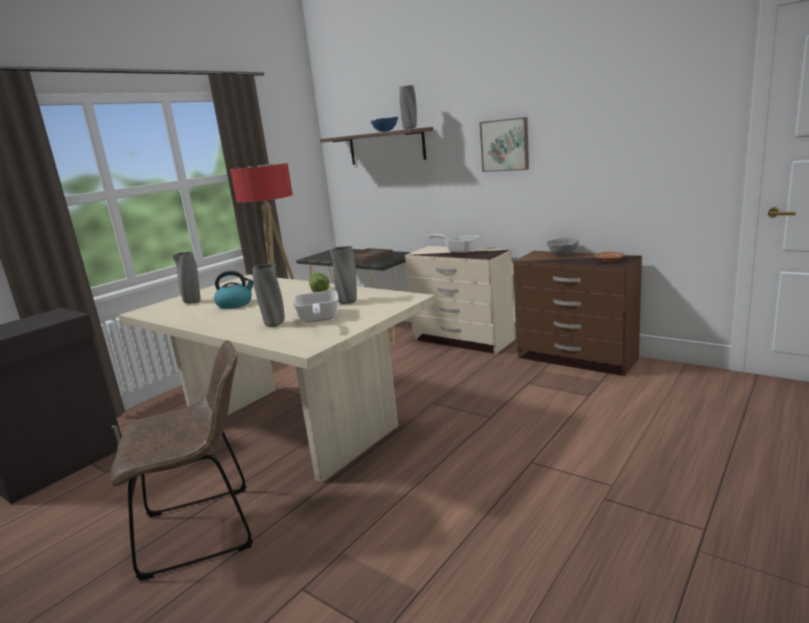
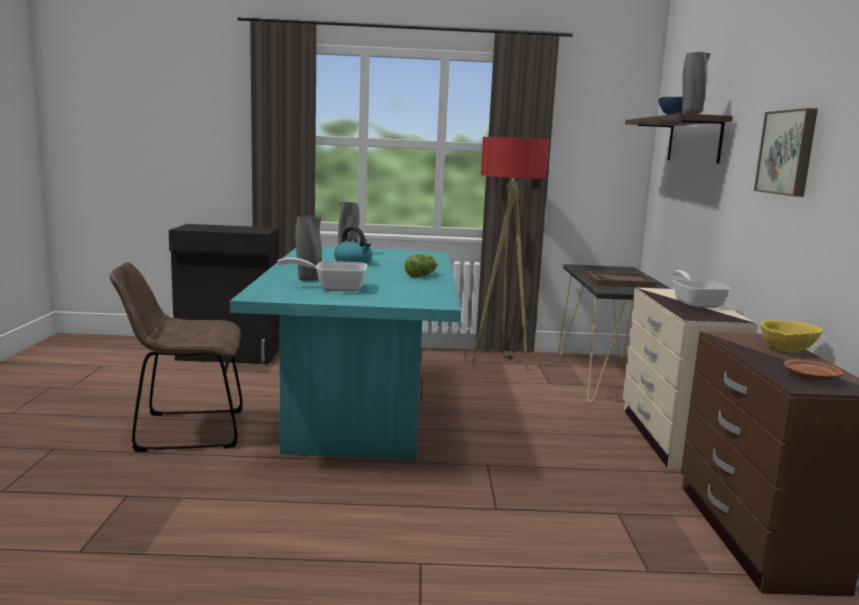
camera: 50 degrees right, 5 degrees down
(206, 528) = (183, 431): brown chair -> brown chair turned 135 degrees clockwise
(293, 427) = (360, 412): beige dining table -> turquoise dining table
(318, 319) = (333, 288): frying pan -> frying pan turned 45 degrees clockwise
(348, 302) = (396, 288): grey vase -> none
(563, 254) = (787, 350): grey bowl -> yellow bowl

